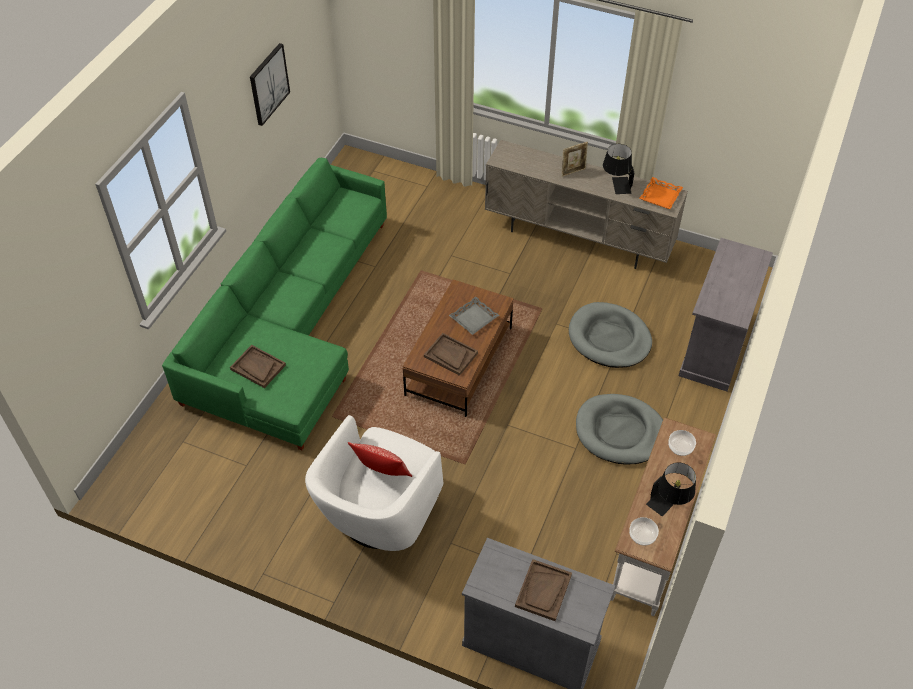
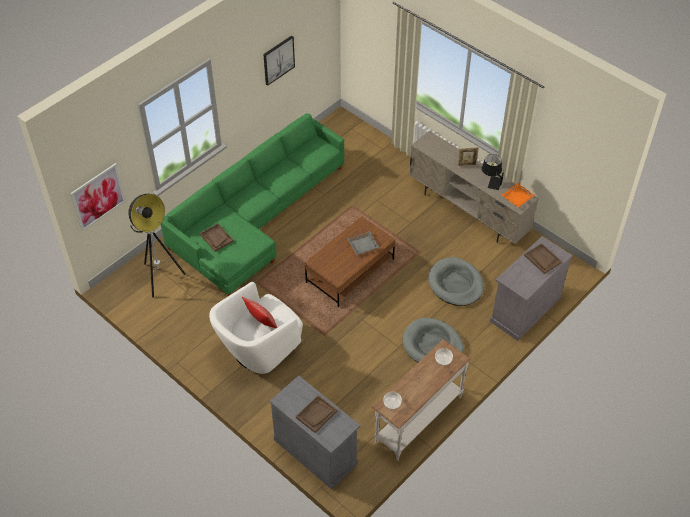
camera: 20 degrees right, 0 degrees up
(65, 351) = (98, 197): none -> picture
(184, 451) = (160, 277): none -> floor lamp
(450, 355) = (337, 264): brown tray -> brown tray (542, 259)
(669, 504) = (418, 390): black table lamp -> none

